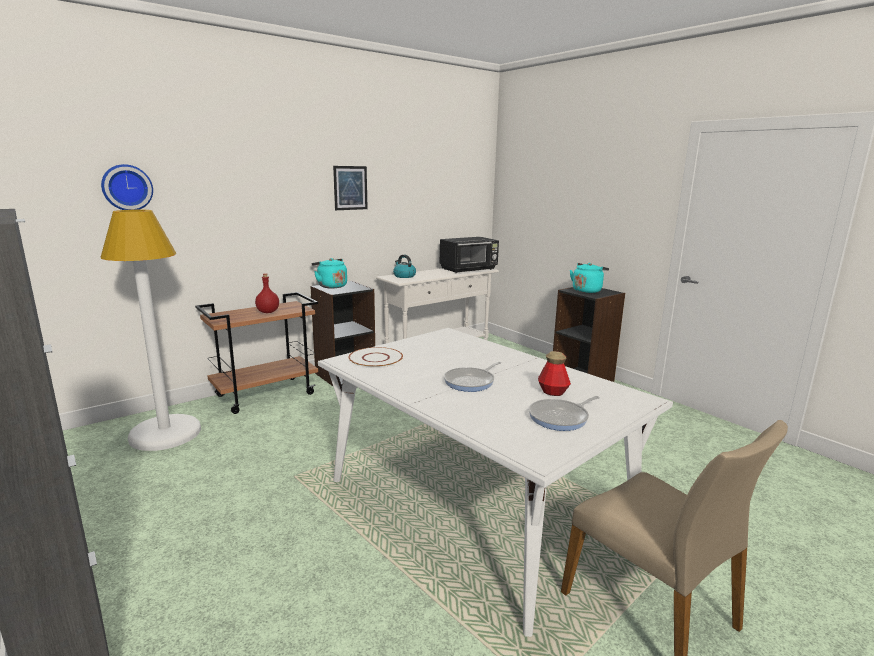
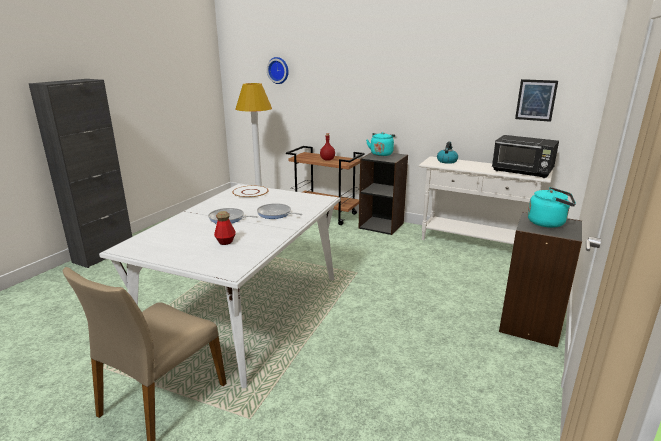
camera: 65 degrees right, 5 degrees up
(350, 188) = (417, 77): picture -> picture (536, 100)
(561, 418) = (181, 248): frying pan -> frying pan (275, 214)

